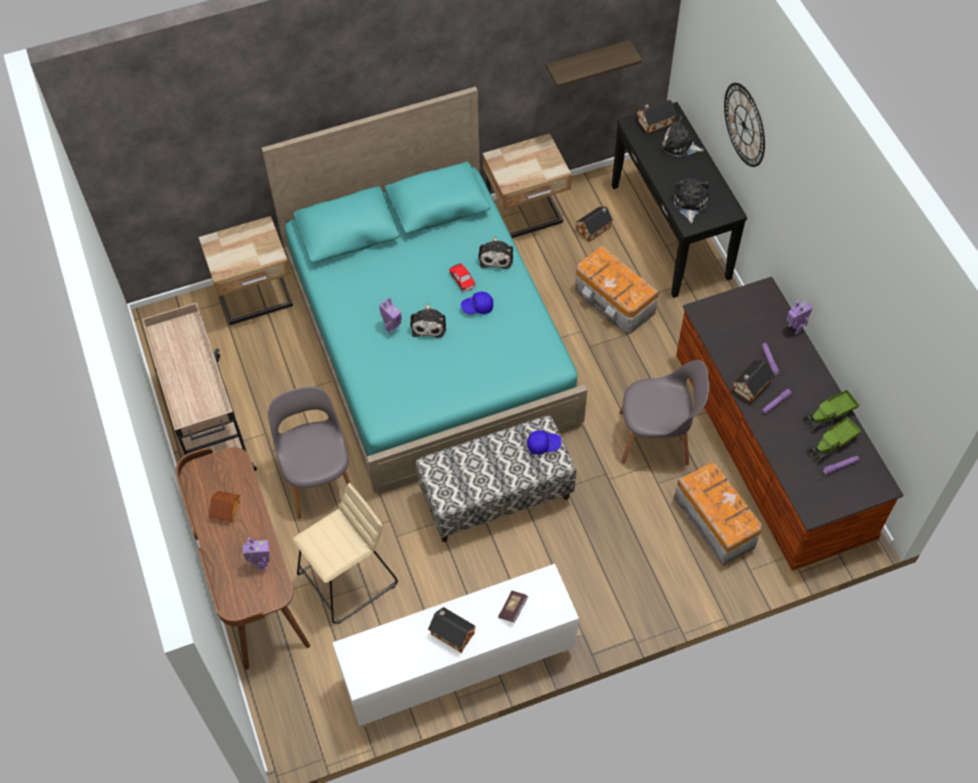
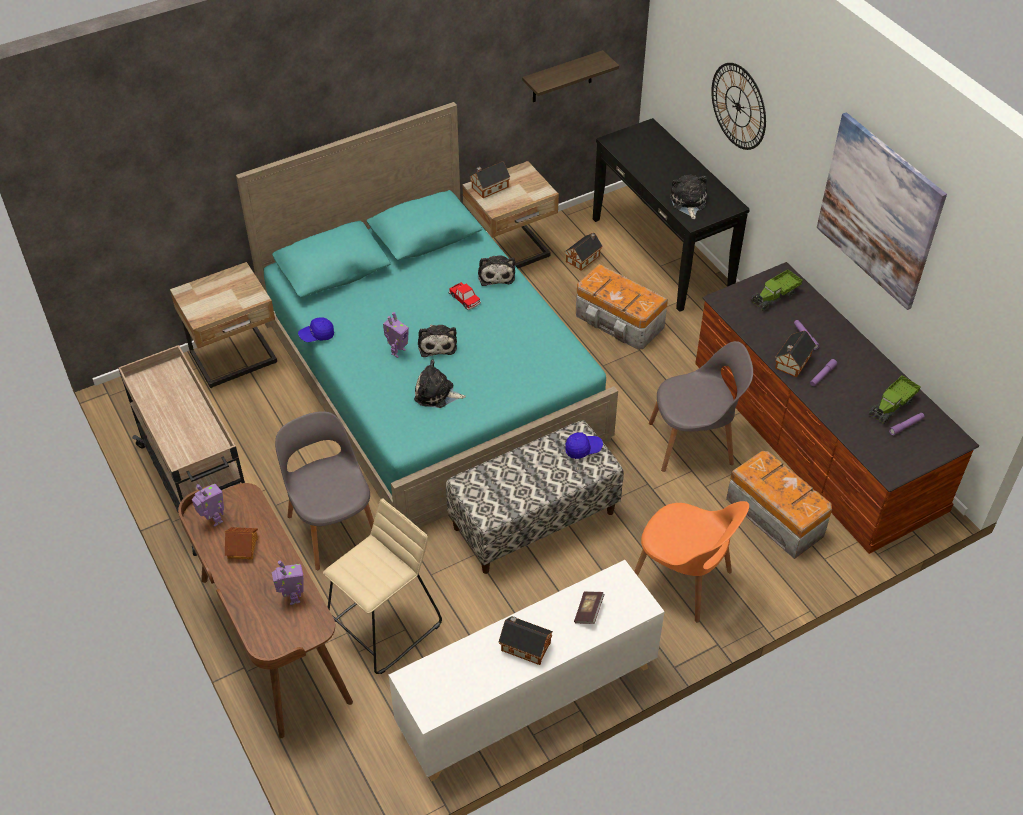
camera: 10 degrees left, 10 degrees down
(477, 307) = (486, 322): blue cap -> blue cap (317, 335)
(617, 573) = (683, 580): none -> orange chair
(653, 122) = (634, 137): toy house -> toy house (488, 187)
(679, 145) = (665, 154): plush toy -> plush toy (436, 394)
(794, 328) = (822, 305): toy robot -> toy robot (213, 520)
(829, 415) = (881, 380): toy truck -> toy truck (775, 296)
(845, 266) = (879, 211): none -> picture

